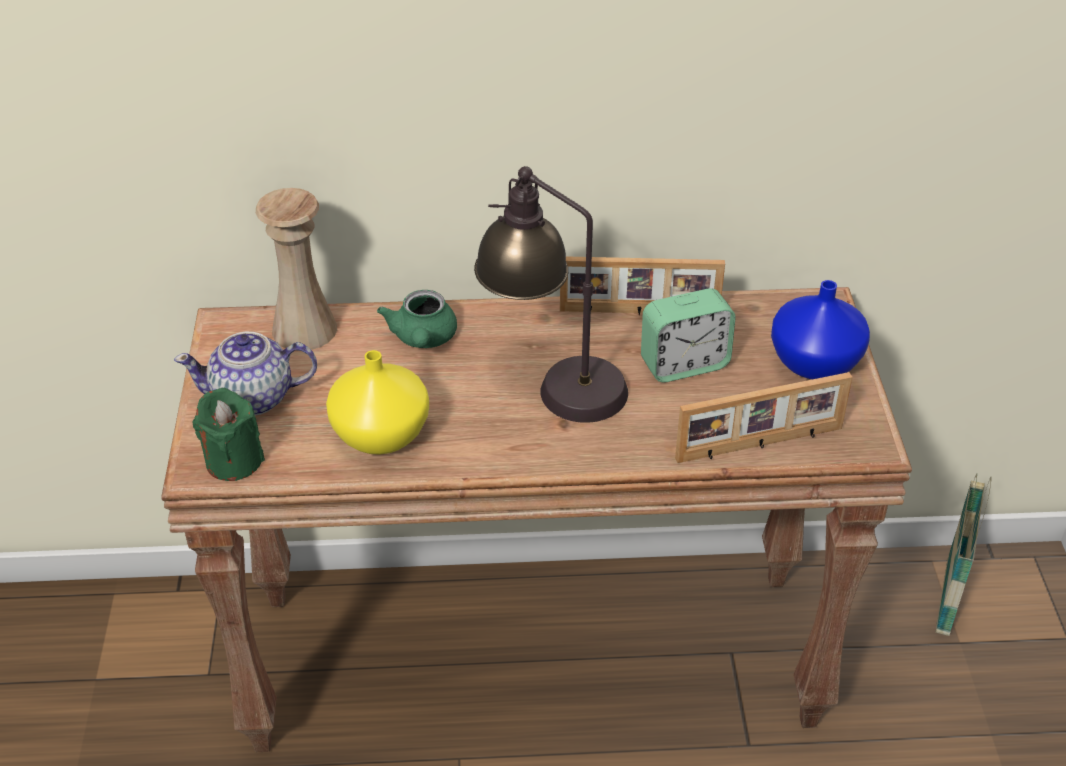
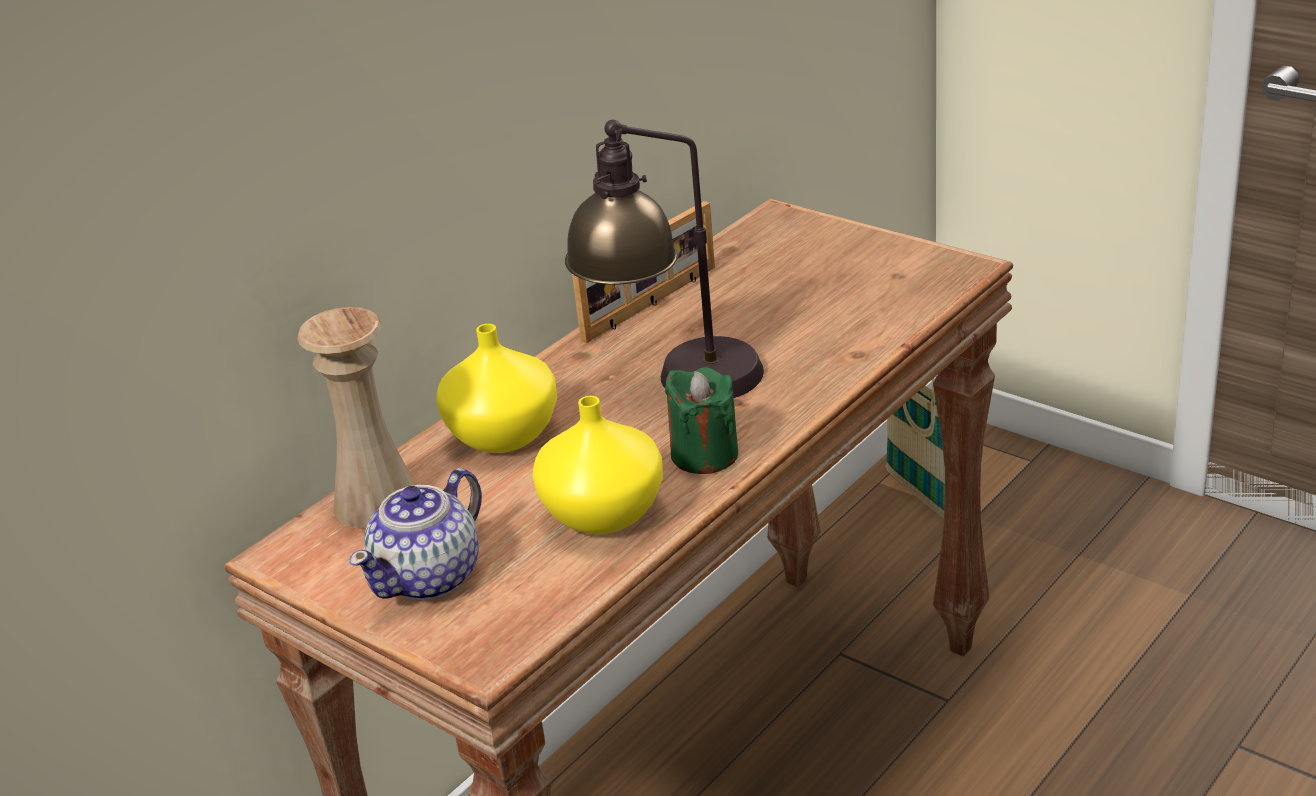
camera: 45 degrees left, 10 degrees down
(234, 461) = (506, 627): green candle -> green candle (704, 455)
(423, 339) = (506, 434): green teapot -> yellow vase
(684, 364) = (750, 310): alarm clock -> none
(760, 445) = (899, 315): picture frame -> none
(813, 363) = (838, 251): blue vase -> none

